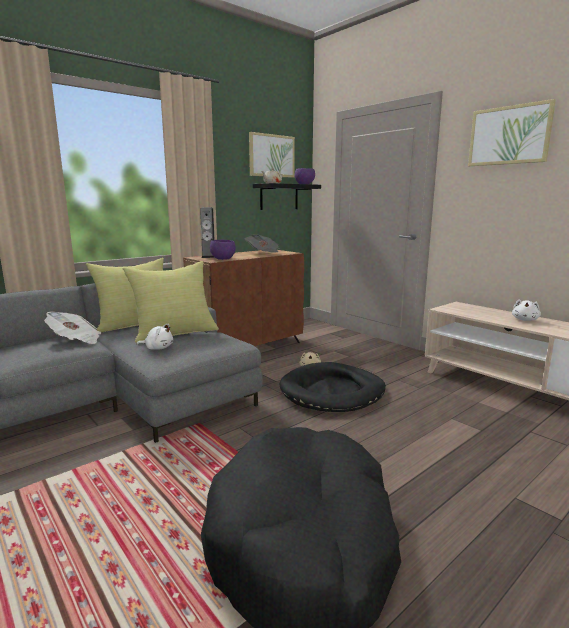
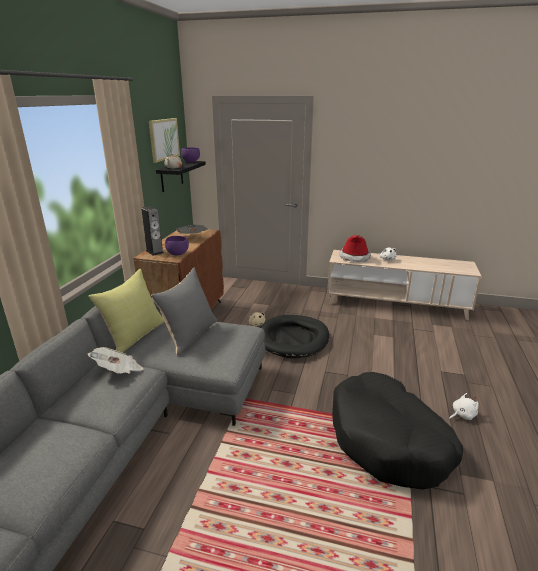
camera: 35 degrees left, 10 degrees up
(158, 348) = (202, 354): white plush toy -> white plush toy (462, 415)
(175, 333) = (190, 335): yellow pillow -> grey pillow
(474, 311) = (354, 257): none -> hat
(509, 135) = (366, 136): picture -> none

